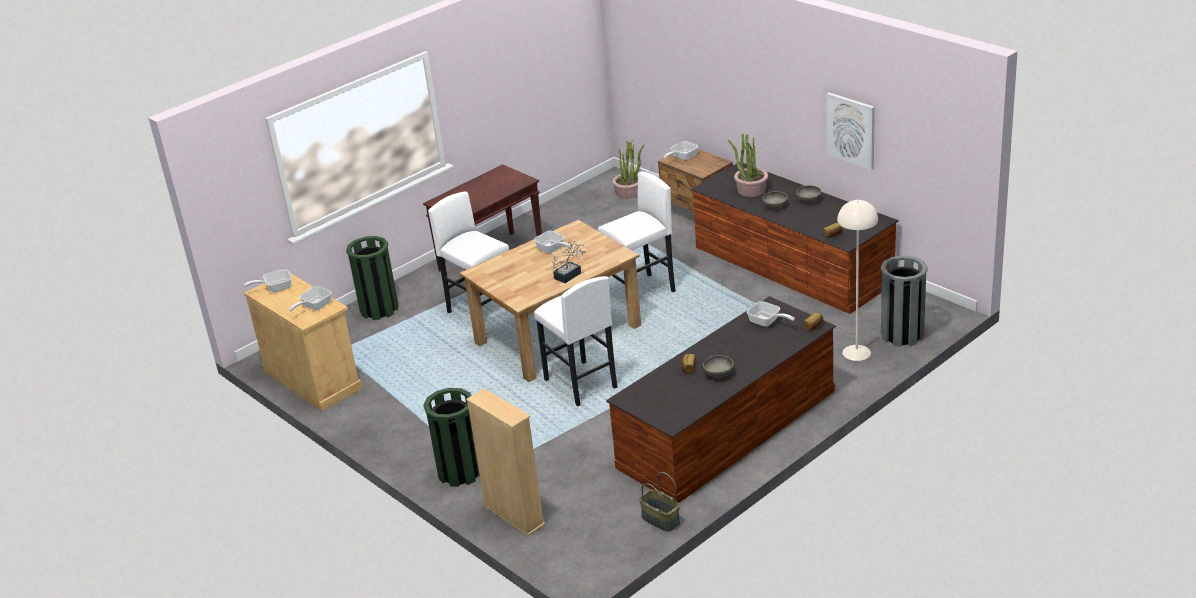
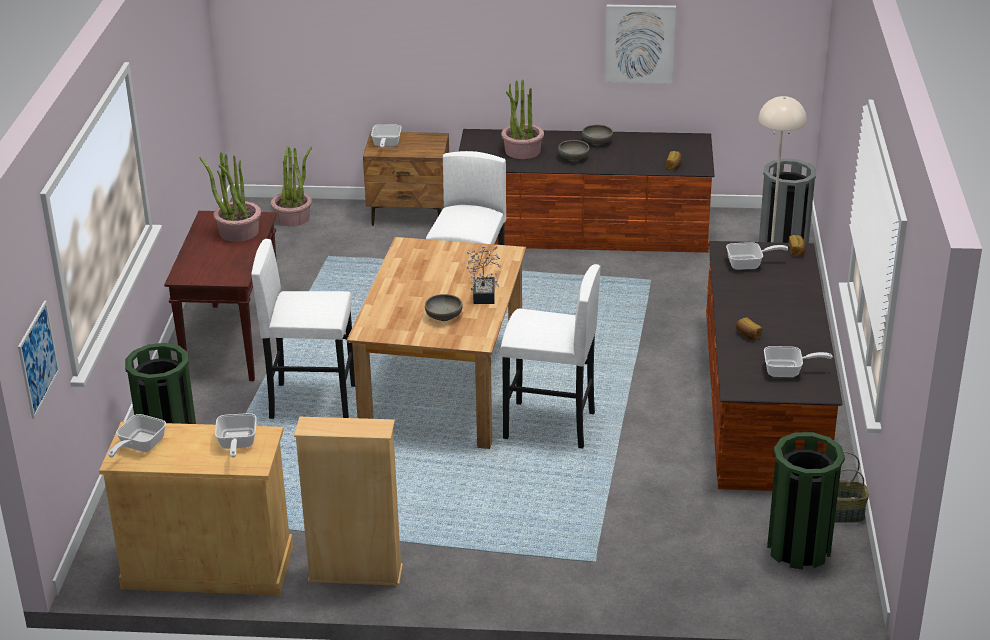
camera: 45 degrees left, 0 degrees up
(237, 215) = (38, 359): none -> picture
(460, 472) = (561, 574): green trash can -> green trash can (799, 548)
(502, 185) = (238, 232): none -> potted plant
(514, 515) = (691, 586): beige bookcase -> beige bookcase (355, 574)
(552, 249) = (419, 276): frying pan -> frying pan (788, 371)
(718, 374) = (785, 328): grey bowl -> grey bowl (444, 316)

